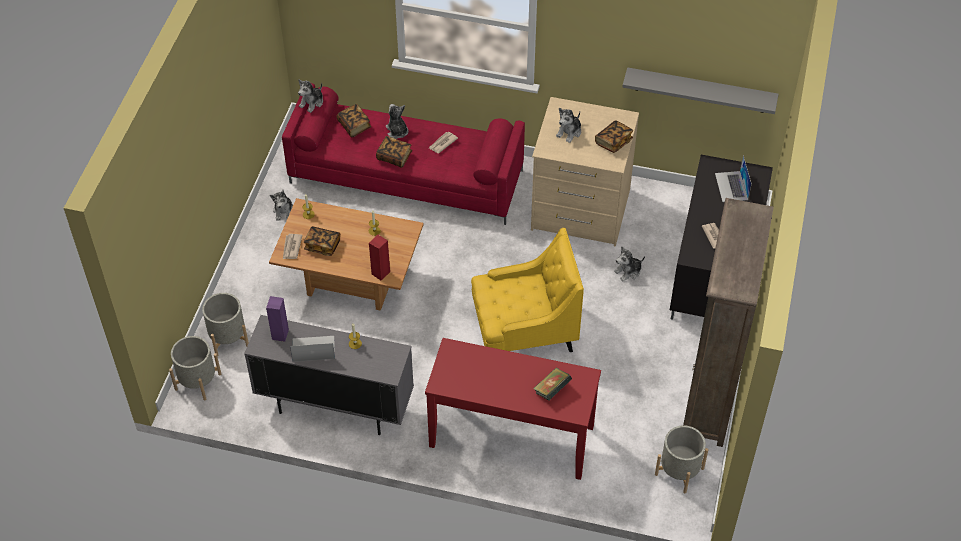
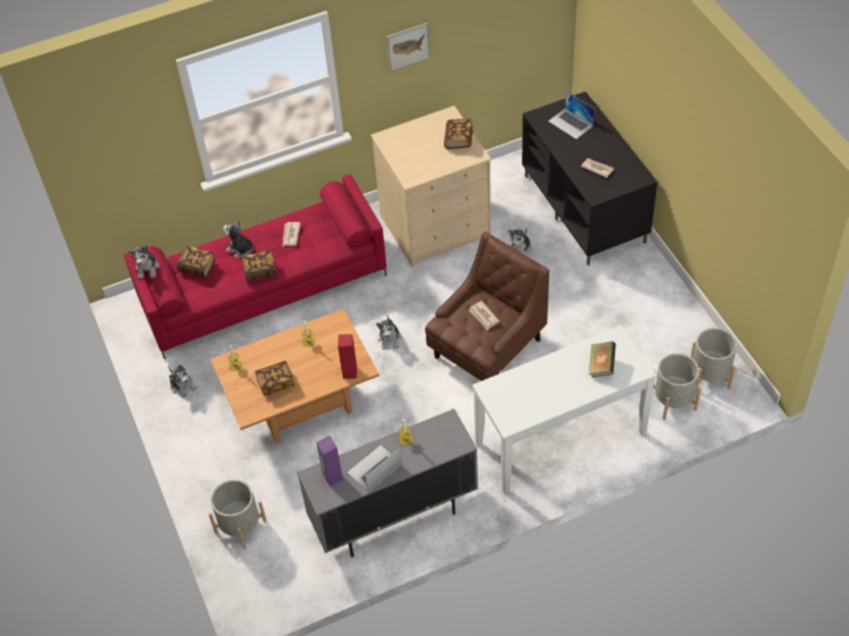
camera: 35 degrees left, 0 degrees up
(198, 381) = (250, 582): grey planter -> grey planter (673, 401)
(291, 247) = (249, 402): newspaper -> newspaper (484, 316)
(511, 437) = (561, 439): red console table -> white console table
(524, 331) = (487, 349): yellow armchair -> brown armchair
(569, 132) = (415, 153): plush toy -> plush toy (390, 339)
(611, 37) = (408, 46): none -> picture
(700, 90) = (496, 56): grey shelf -> none
(709, 398) = (676, 306): brown bookcase -> none

